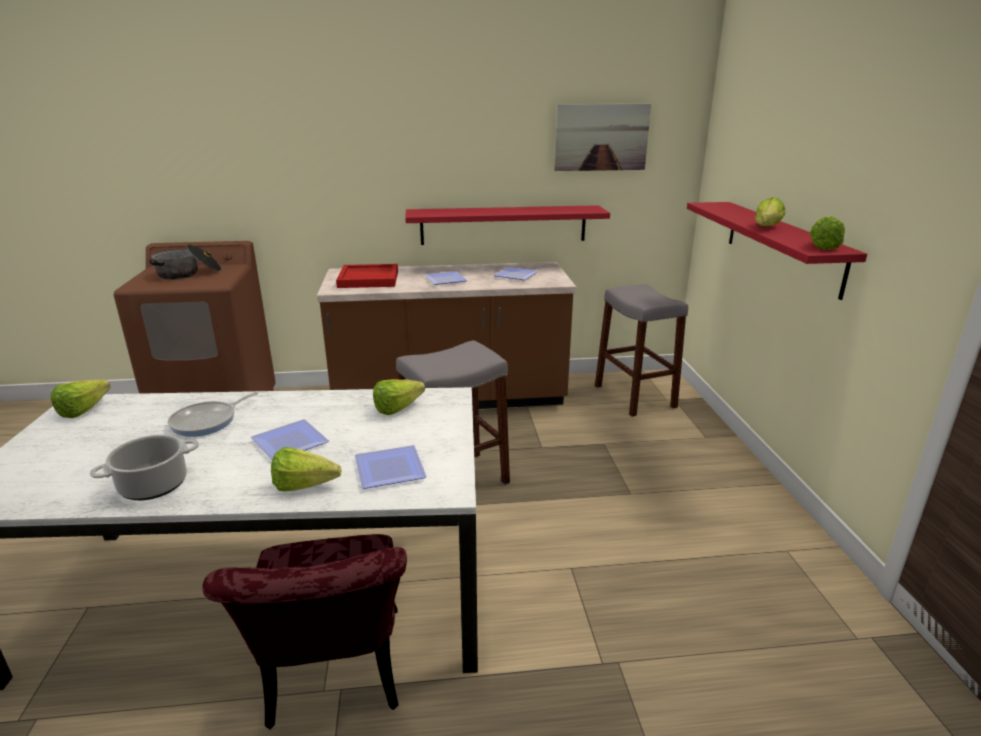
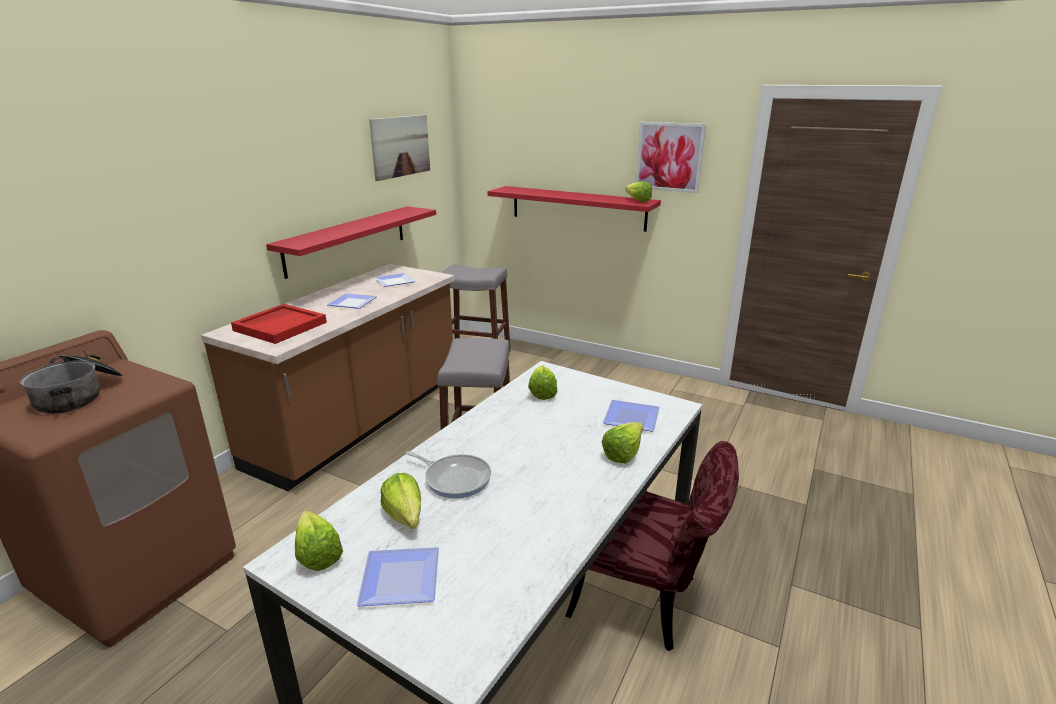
camera: 55 degrees left, 0 degrees up
(154, 484) = (552, 523): cooking pot -> none
(207, 421) = (455, 478): frying pan -> frying pan turned 45 degrees counterclockwise
(287, 442) = (545, 447): plate -> plate (397, 581)
(765, 228) = (583, 197): lettuce -> lettuce (405, 521)
(891, 183) = (669, 157): none -> picture

